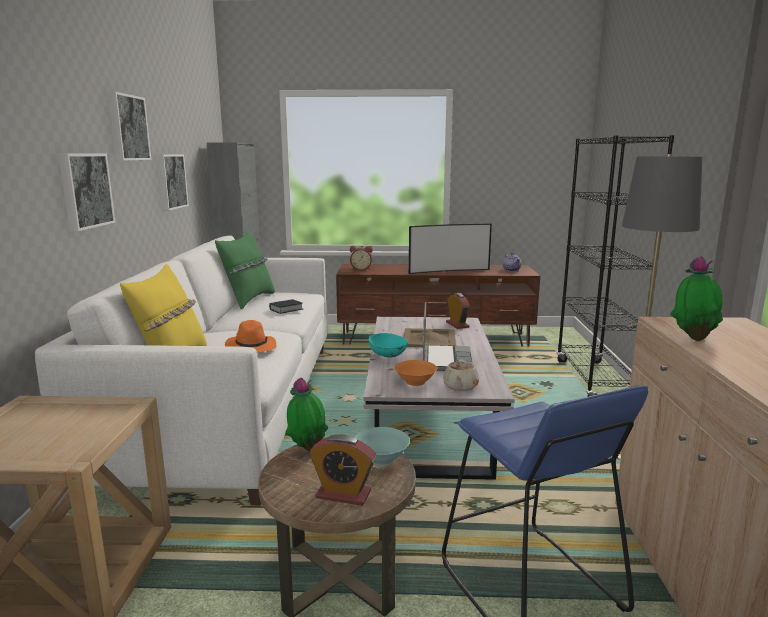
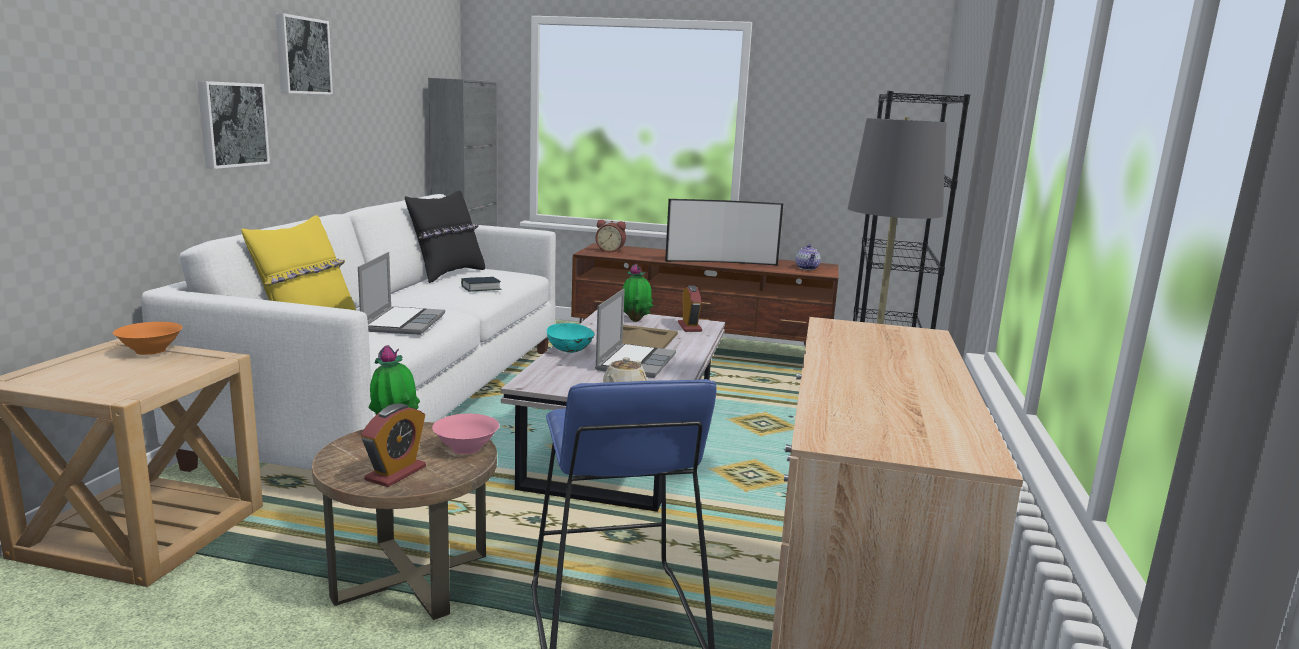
camera: 10 degrees right, 0 degrees up
(170, 181) = (365, 122): picture -> none
(248, 300) = (447, 274): green pillow -> black pillow
(251, 347) = (403, 322): orange hat -> laptop
(343, 494) = (395, 473): alarm clock -> alarm clock turned 90 degrees counterclockwise
(381, 458) = (465, 448): turquoise bowl -> pink bowl
(415, 382) = (574, 380): orange bowl -> orange bowl (150, 350)
(693, 338) = (834, 342): potted plant -> potted plant (635, 320)

